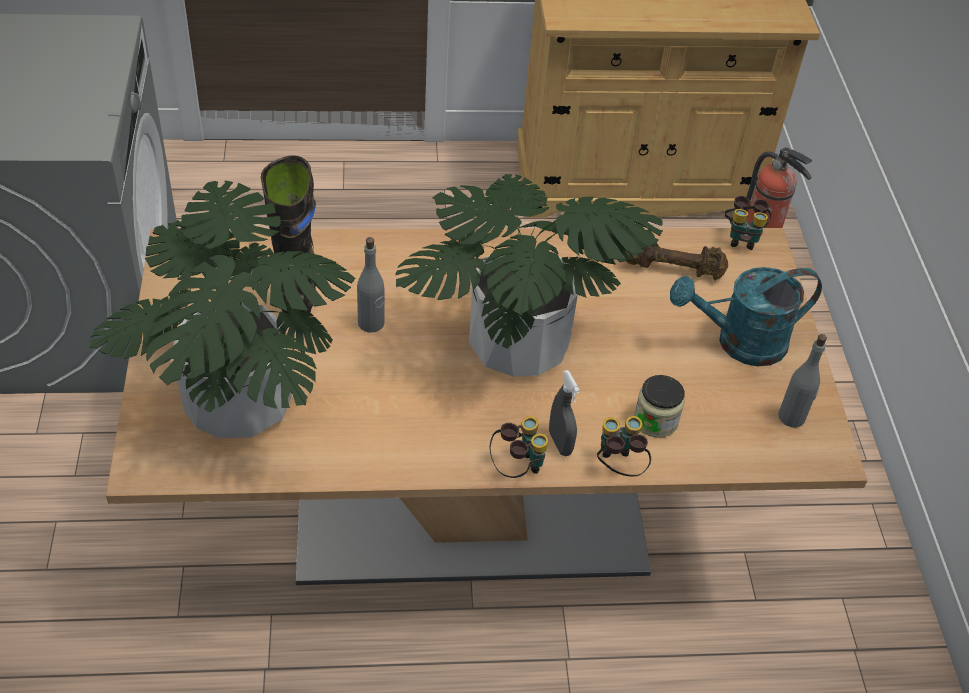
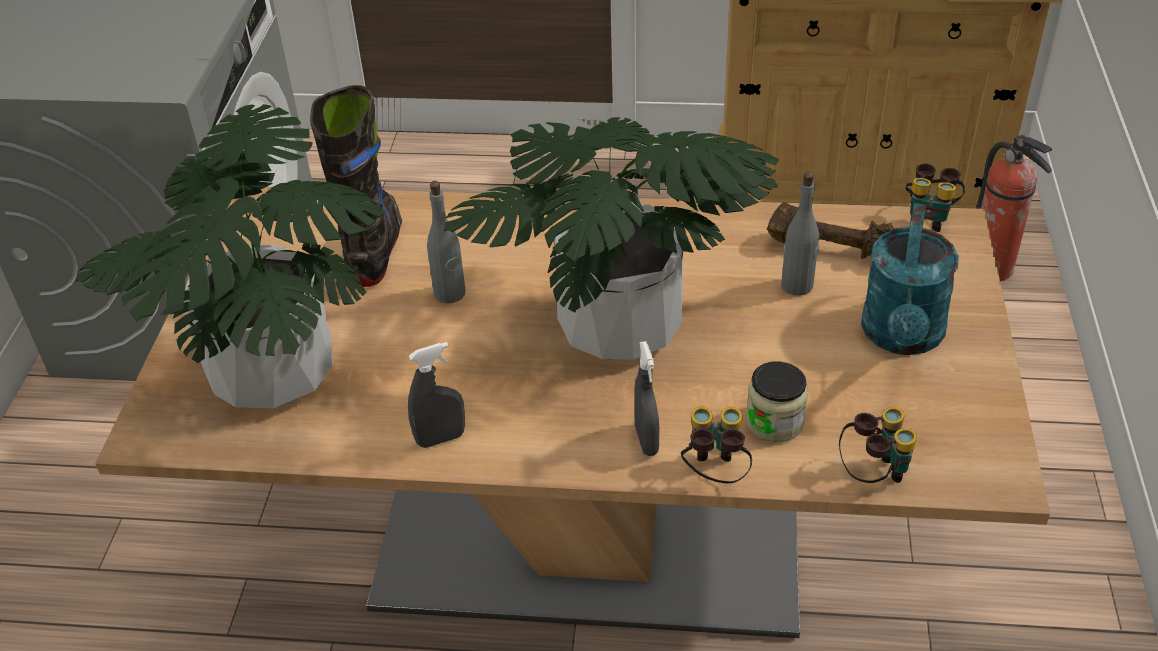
camera: 15 degrees right, 5 degrees down
(395, 453) = (440, 438): none -> grey spray bottle
(517, 467) = (585, 465): binoculars -> binoculars (873, 473)
(739, 343) = (902, 337): turquoise watering can -> turquoise watering can turned 75 degrees counterclockwise
(792, 417) = (957, 429): grey bottle -> grey bottle (797, 285)

